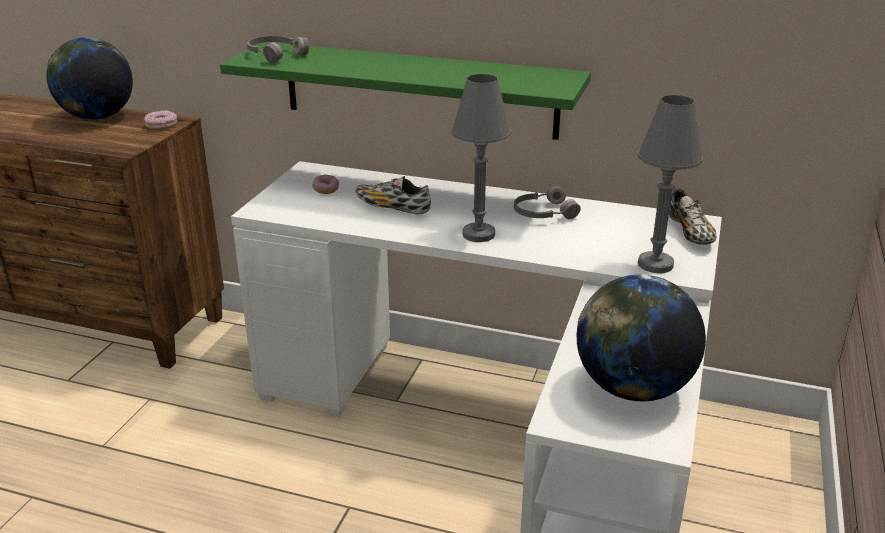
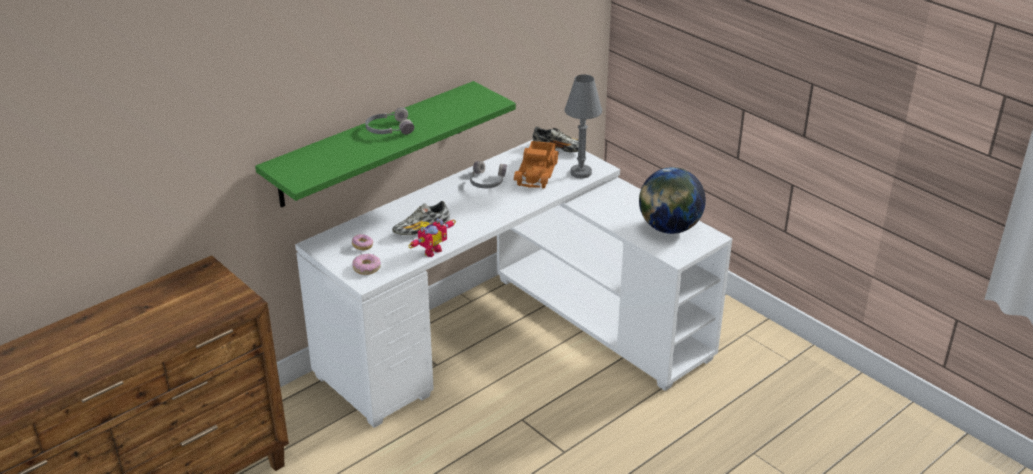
camera: 60 degrees left, 5 degrees up
(98, 117) = (145, 304): globe -> none
(161, 125) = (208, 276): donut -> donut (366, 268)
(276, 55) = (302, 168): grey headphones -> grey headphones (389, 129)
(354, 225) = (430, 250): none -> toy robot
(478, 234) = (491, 212): grey table lamp -> none
(610, 237) = (538, 172): none -> toy truck

